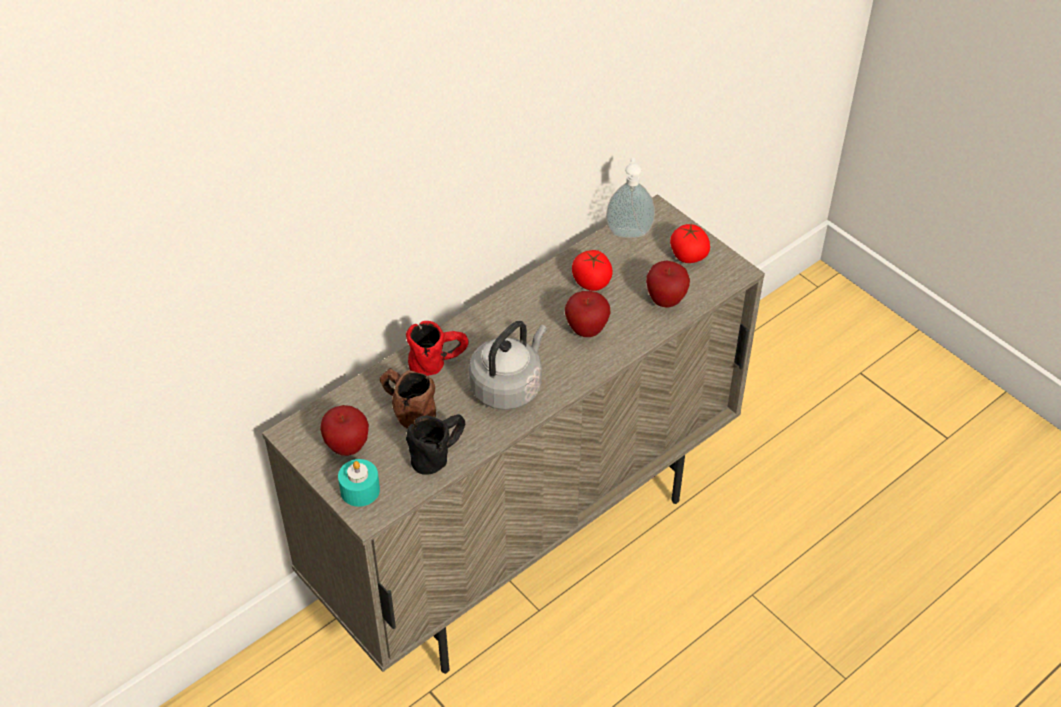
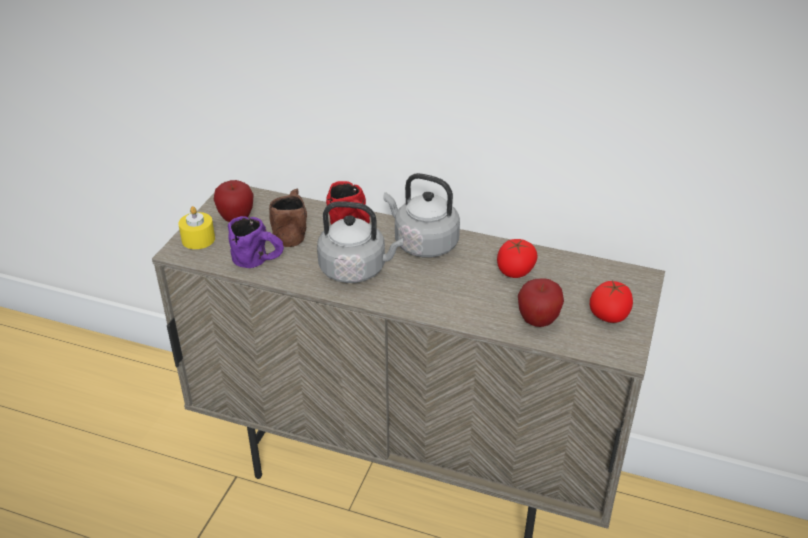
camera: 60 degrees right, 10 degrees down
(360, 490) = (198, 239): turquoise candle -> yellow candle
(439, 453) = (259, 261): black mug -> purple mug
(505, 323) = (422, 244): none -> grey kettle
(586, 330) = (456, 288): apple -> none
(629, 232) = (598, 270): soap dispenser -> none

